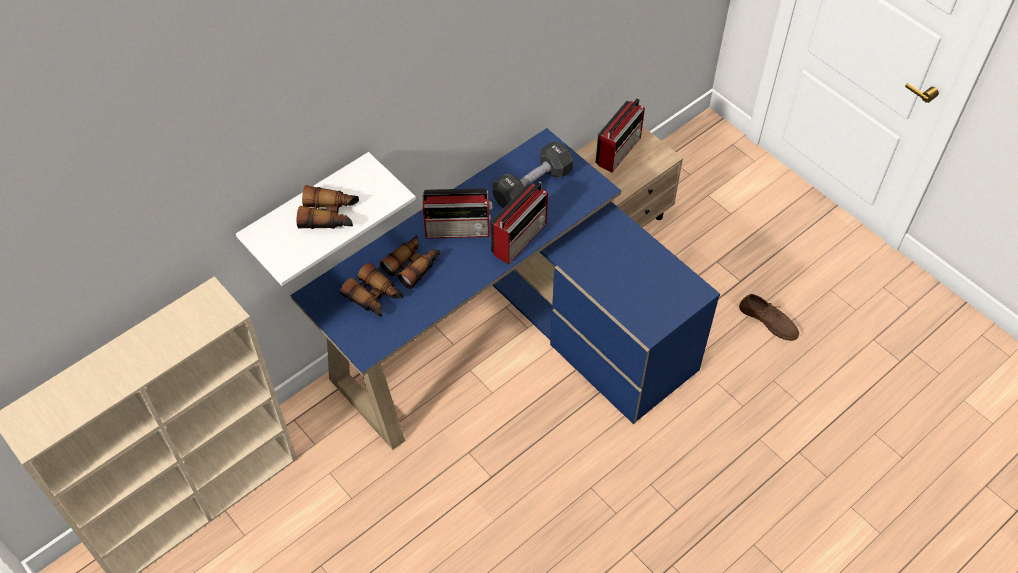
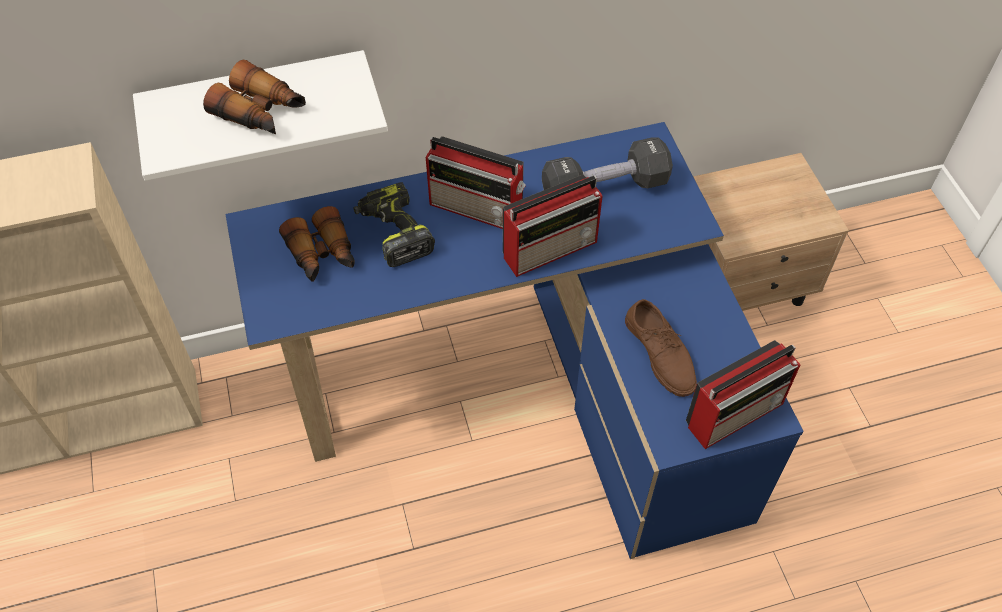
camera: 25 degrees right, 0 degrees up
(413, 265) = (393, 232): binoculars -> power drill
(619, 150) = (765, 191): radio -> radio (736, 413)
(769, 320) = (887, 495): brown shoe -> brown shoe (661, 352)

